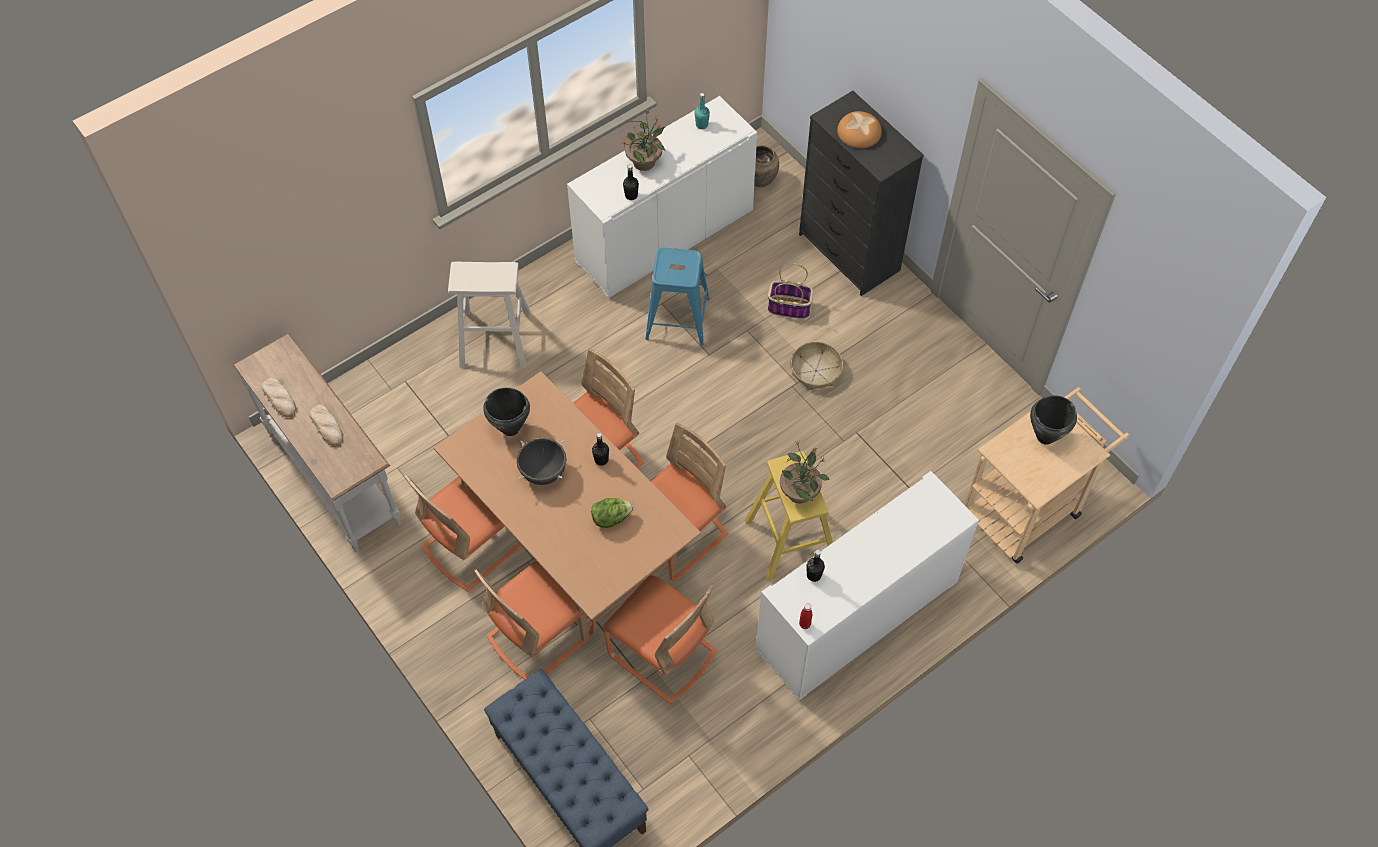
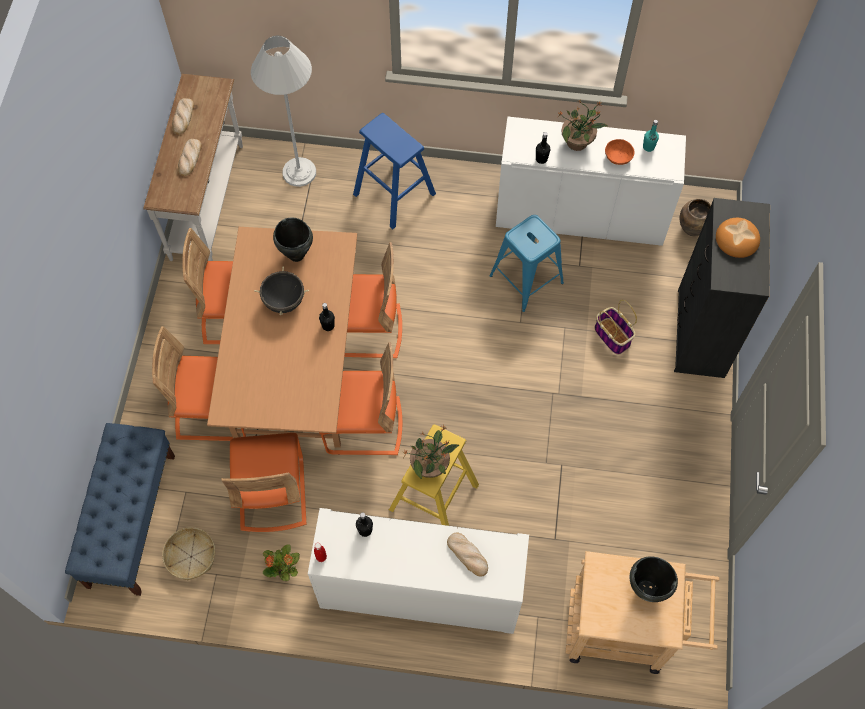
camera: 45 degrees right, 5 degrees up
(390, 386) = (299, 172): none -> white floor lamp
(495, 339) = (394, 194): beige stool -> blue stool
(611, 518) = (291, 370): lettuce -> none
(687, 149) = (618, 157): none -> orange bowl
(739, 700) = (284, 570): none -> potted plant
(815, 370) = (581, 396): basket -> basket (191, 556)
(906, 523) = (468, 555): none -> bread

